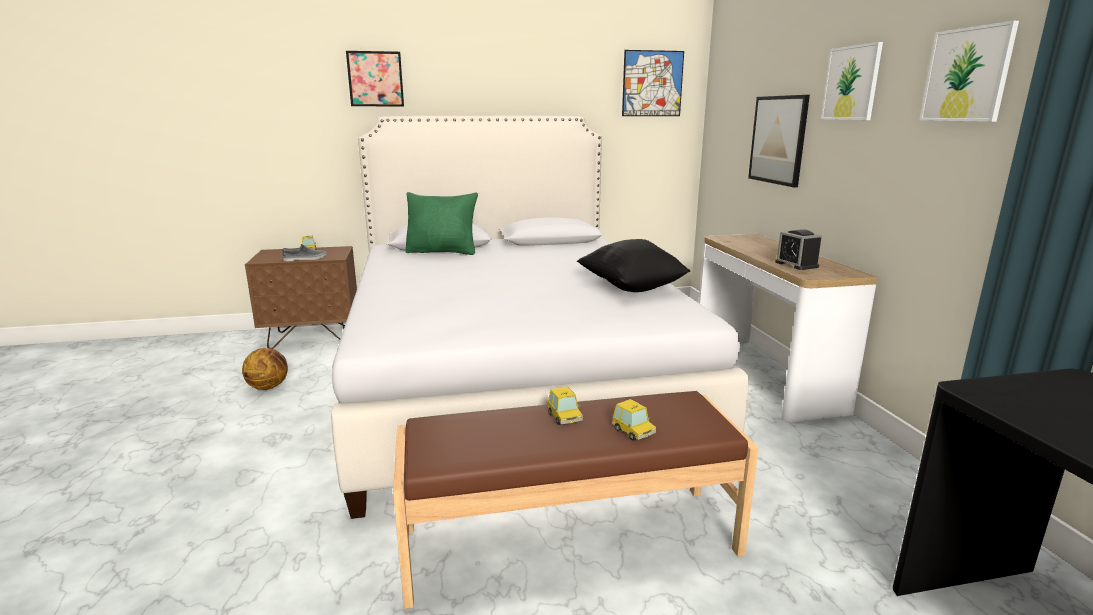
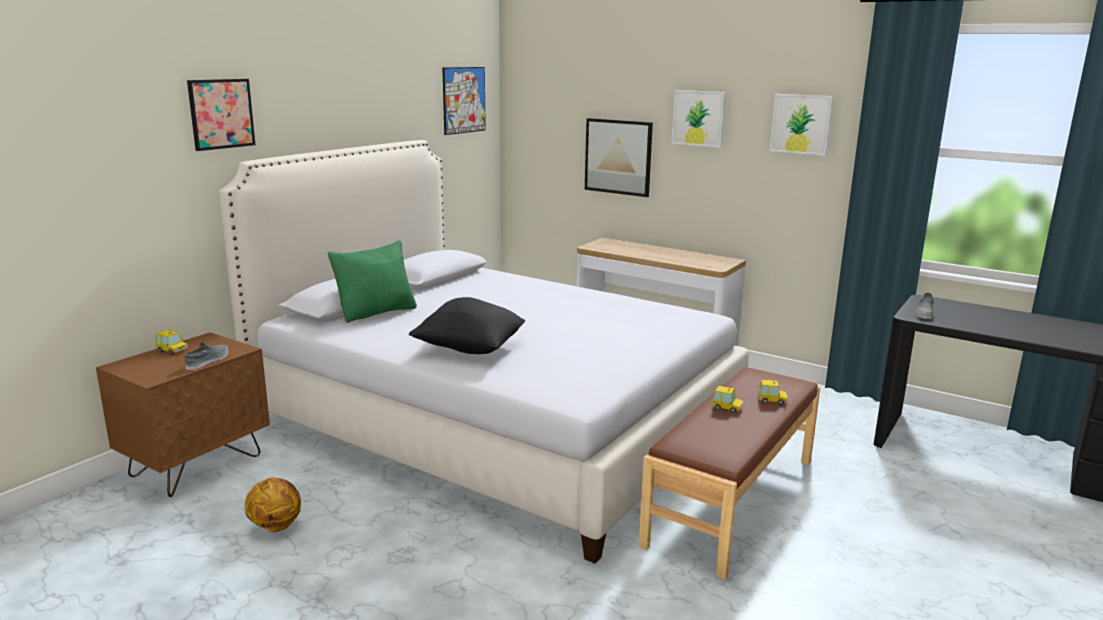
camera: 45 degrees left, 0 degrees up
(631, 287) = (615, 305): black pillow -> black pillow (469, 349)
(796, 264) = (691, 261): alarm clock -> none
(1020, 394) = (923, 313): none -> grey shoe

